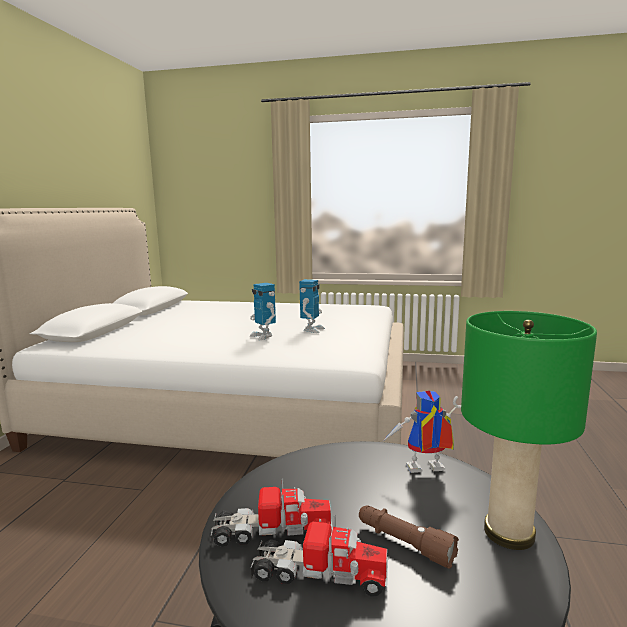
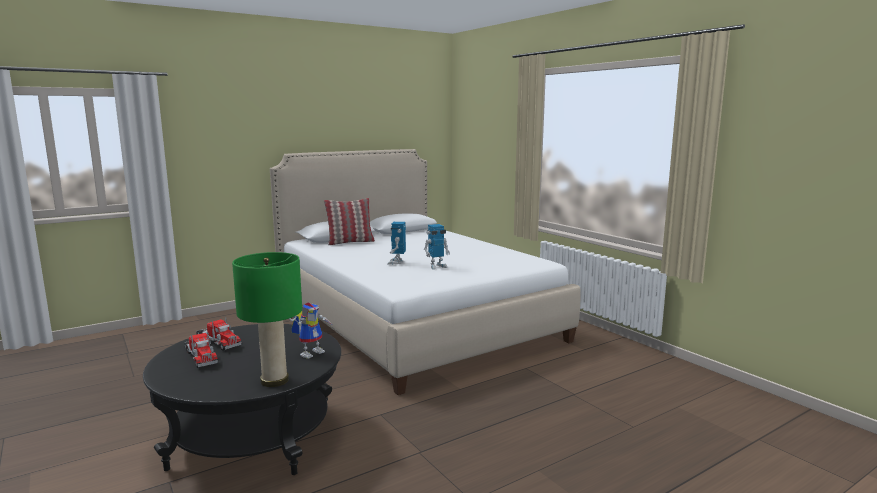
camera: 45 degrees right, 0 degrees up
(128, 331) = (350, 242): none -> pillow
(404, 543) = (239, 364): brown flashlight -> none
(423, 471) = (312, 352): toy robot -> toy robot turned 90 degrees clockwise

